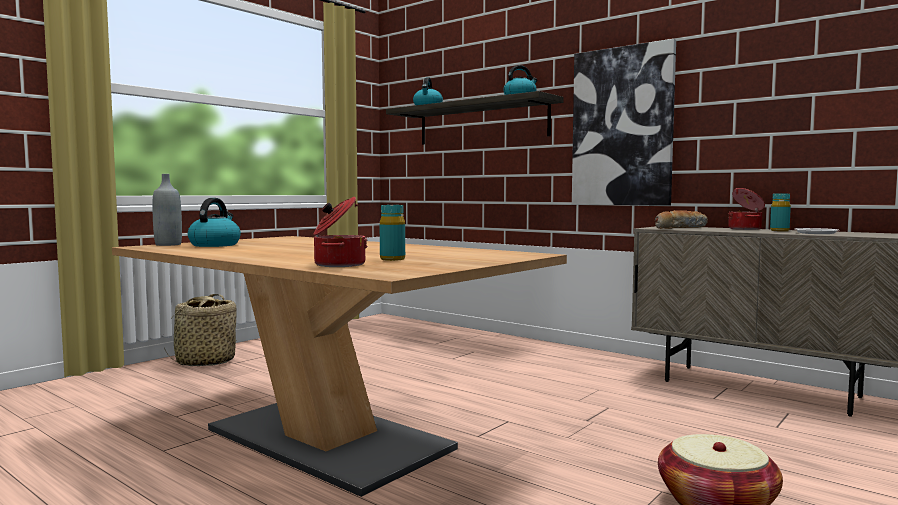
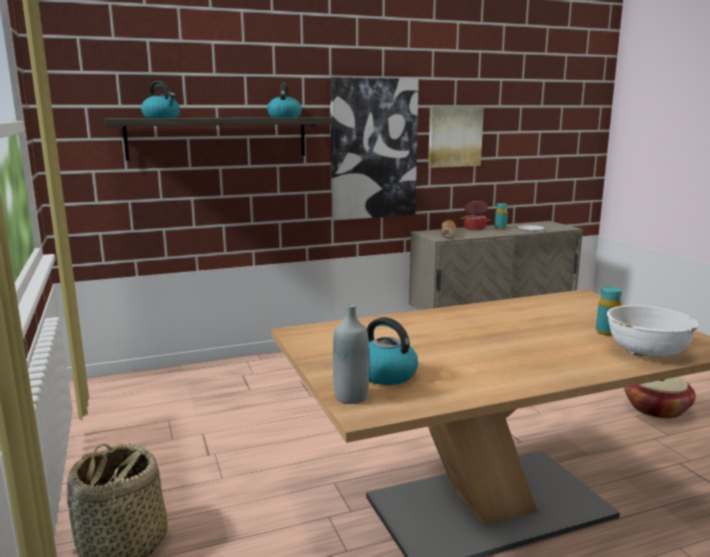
camera: 60 degrees left, 10 degrees up
(338, 264) = (647, 352): cooking pot -> white bowl
(733, 106) = (454, 137): none -> picture

